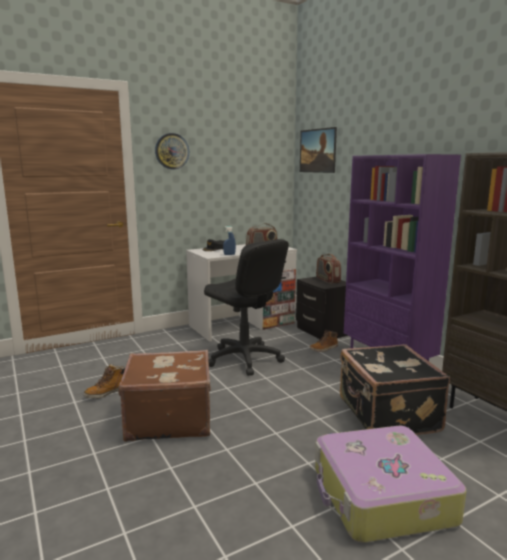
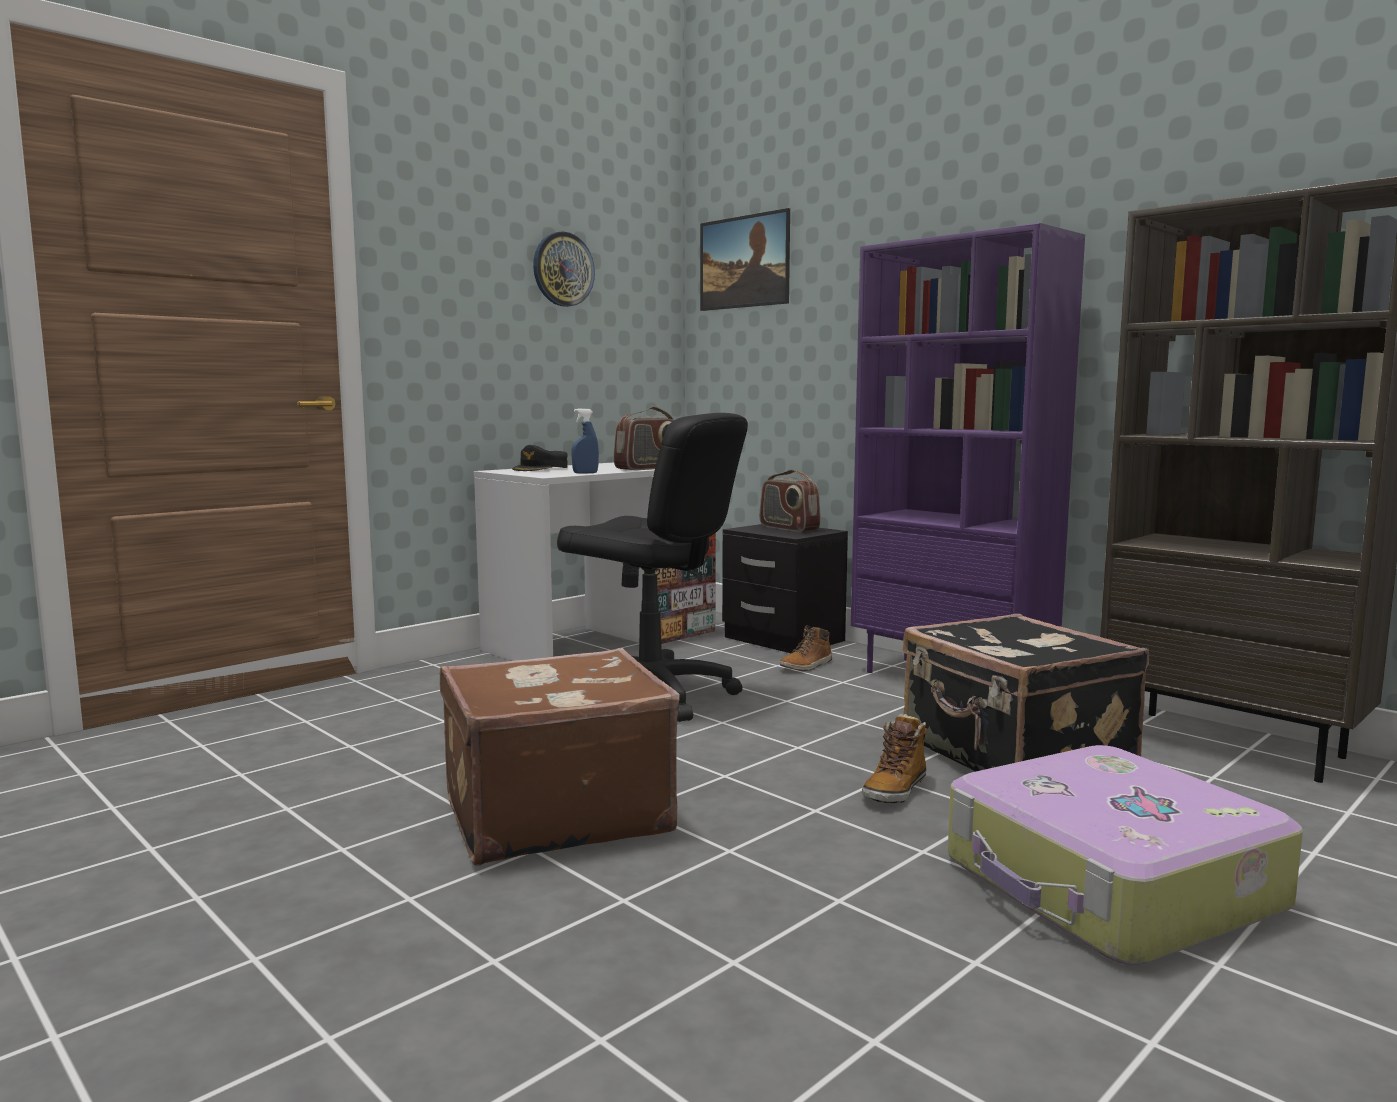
camera: 15 degrees left, 5 degrees down
(106, 393) = (361, 783): boot -> boot (895, 790)
(172, 151) = (441, 243): wall clock -> wall clock (563, 269)

